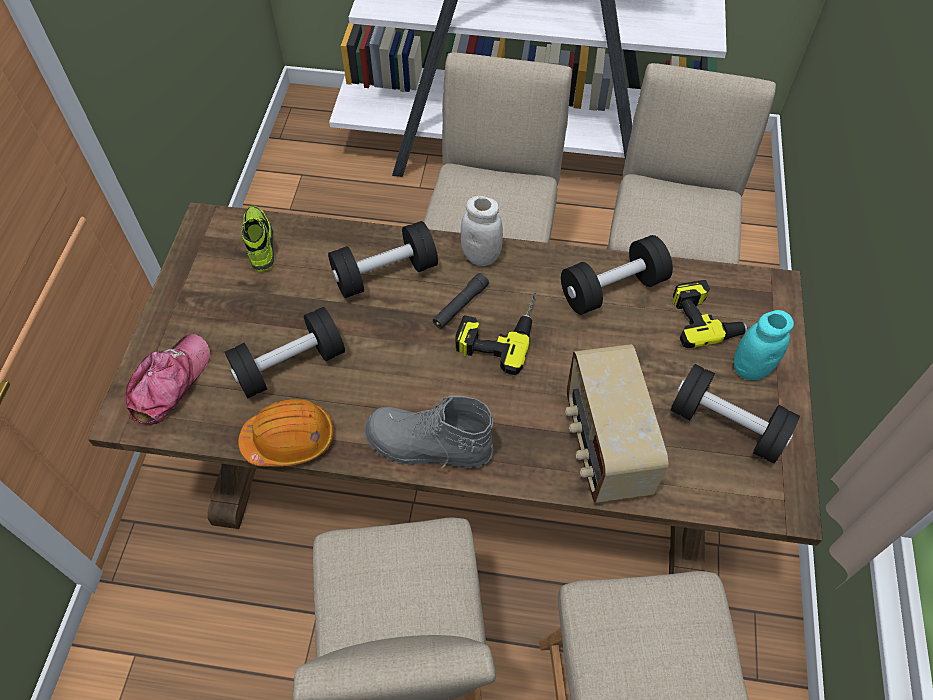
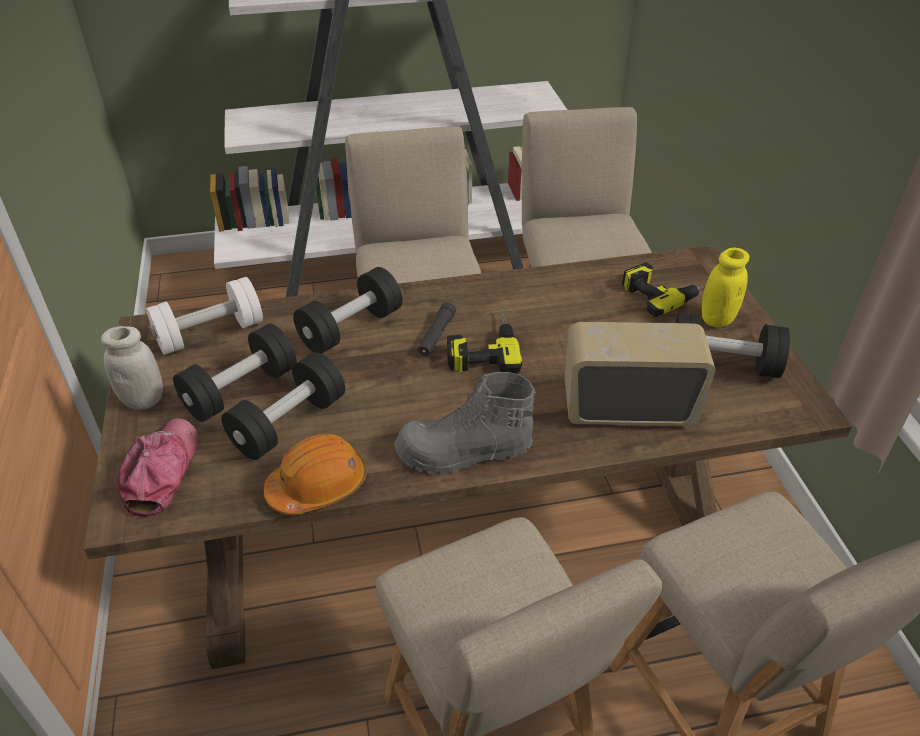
camera: 20 degrees left, 15 degrees down
(259, 244) = (210, 334): shoe -> white dumbbell
(481, 256) = (436, 294): white jar -> white jar (143, 400)
(604, 446) = (628, 407): radio -> radio turned 120 degrees clockwise
(612, 289) = (568, 291): black dumbbell -> black dumbbell (241, 390)
(750, 368) = (717, 319): turquoise jar -> yellow jar

